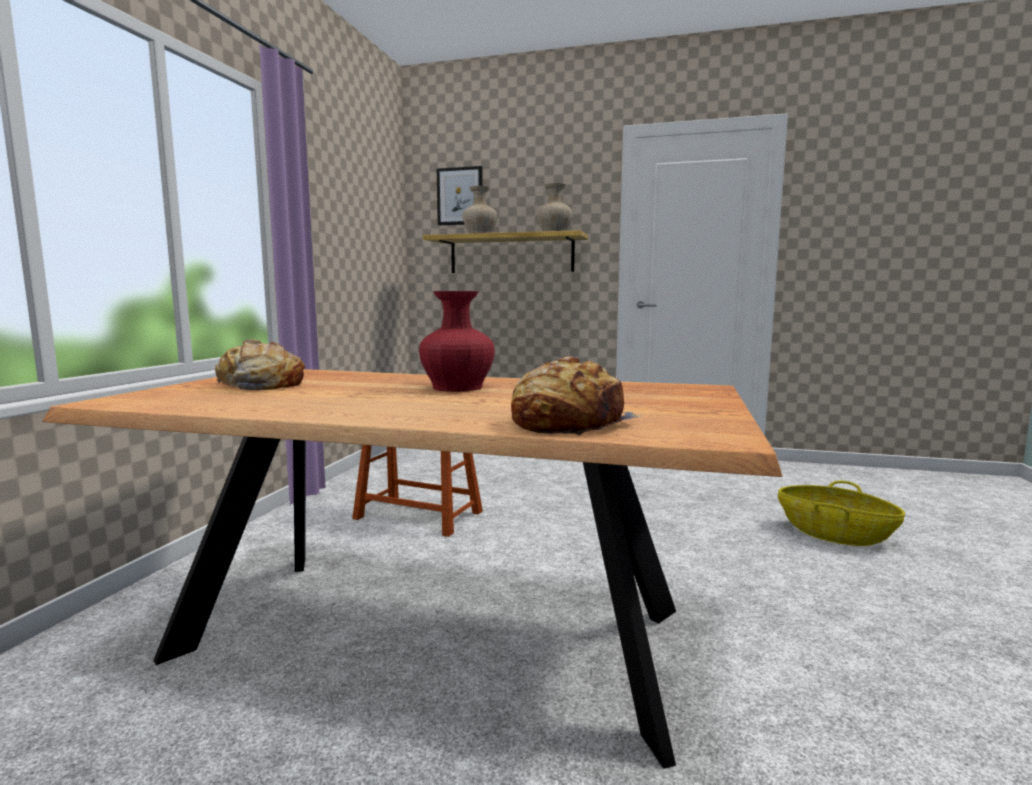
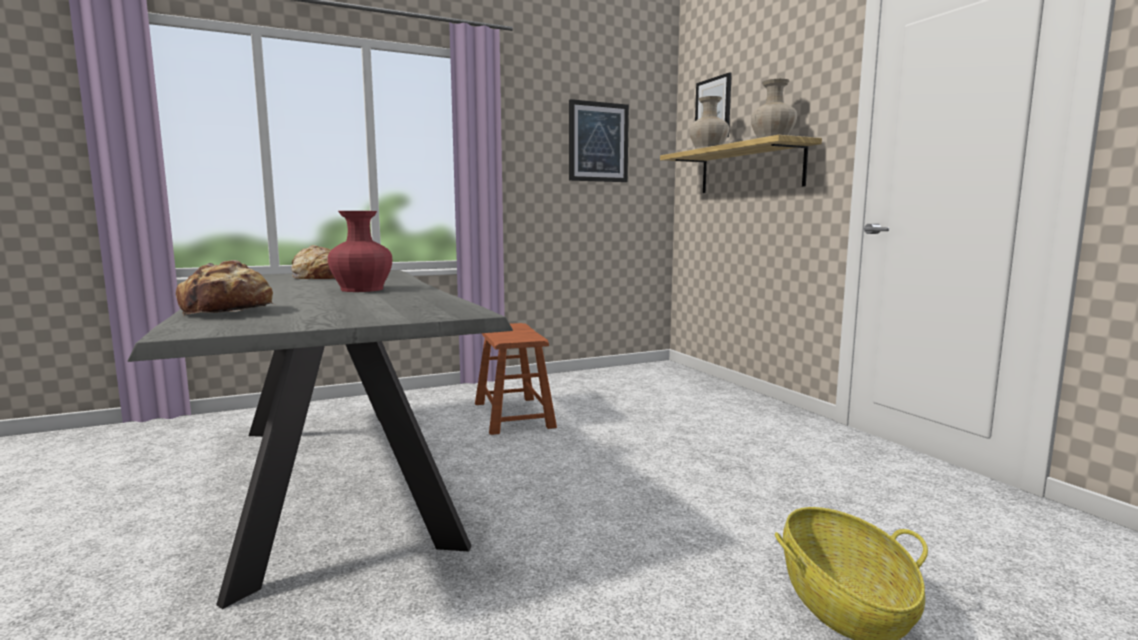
camera: 50 degrees right, 0 degrees up
(362, 215) = (598, 142): none -> picture
(432, 634) = (336, 480): brown dining table -> grey dining table

